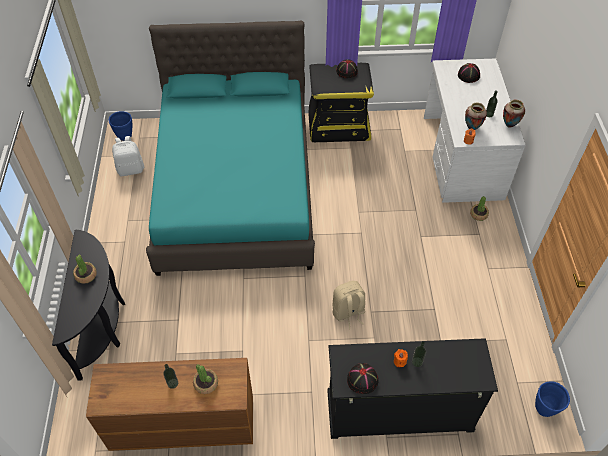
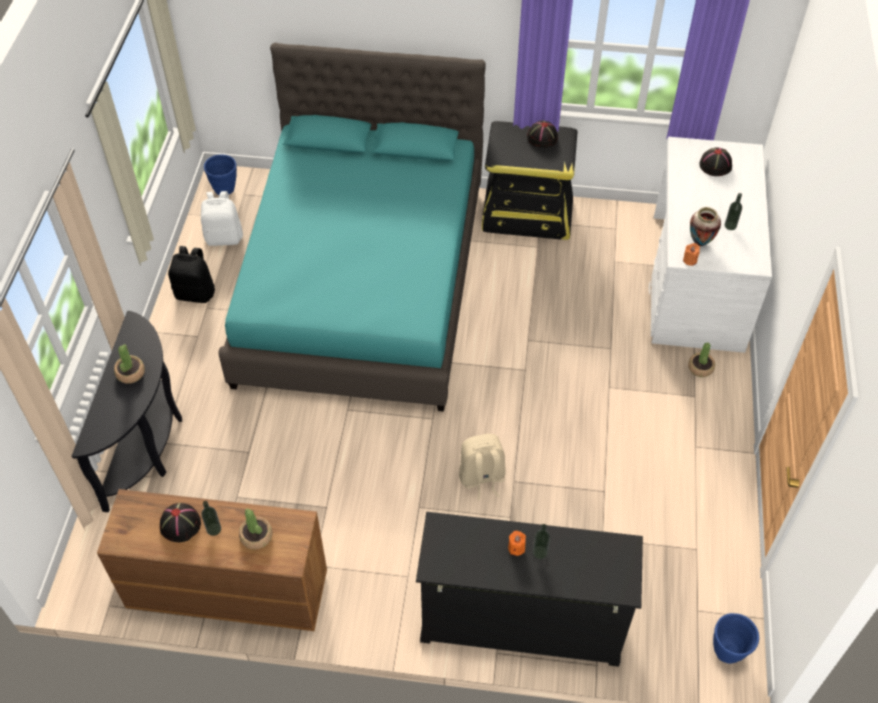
camera: 10 degrees right, 0 degrees up
(117, 211) = (196, 293): none -> black backpack
(362, 379) = (461, 563): black hat -> black hat (181, 524)
(509, 125) = (755, 245): vase -> none

